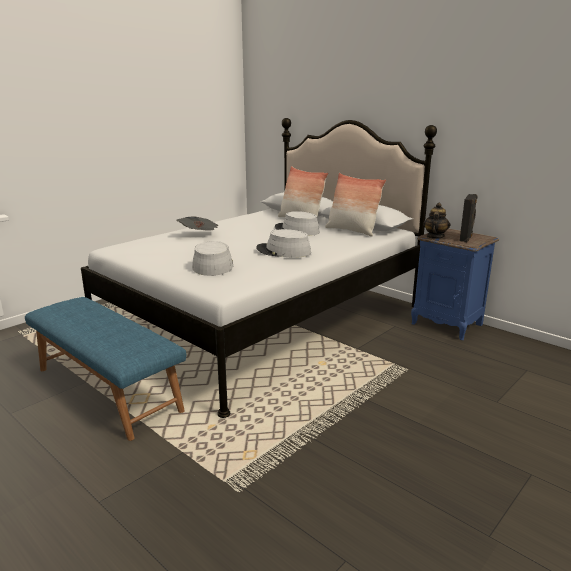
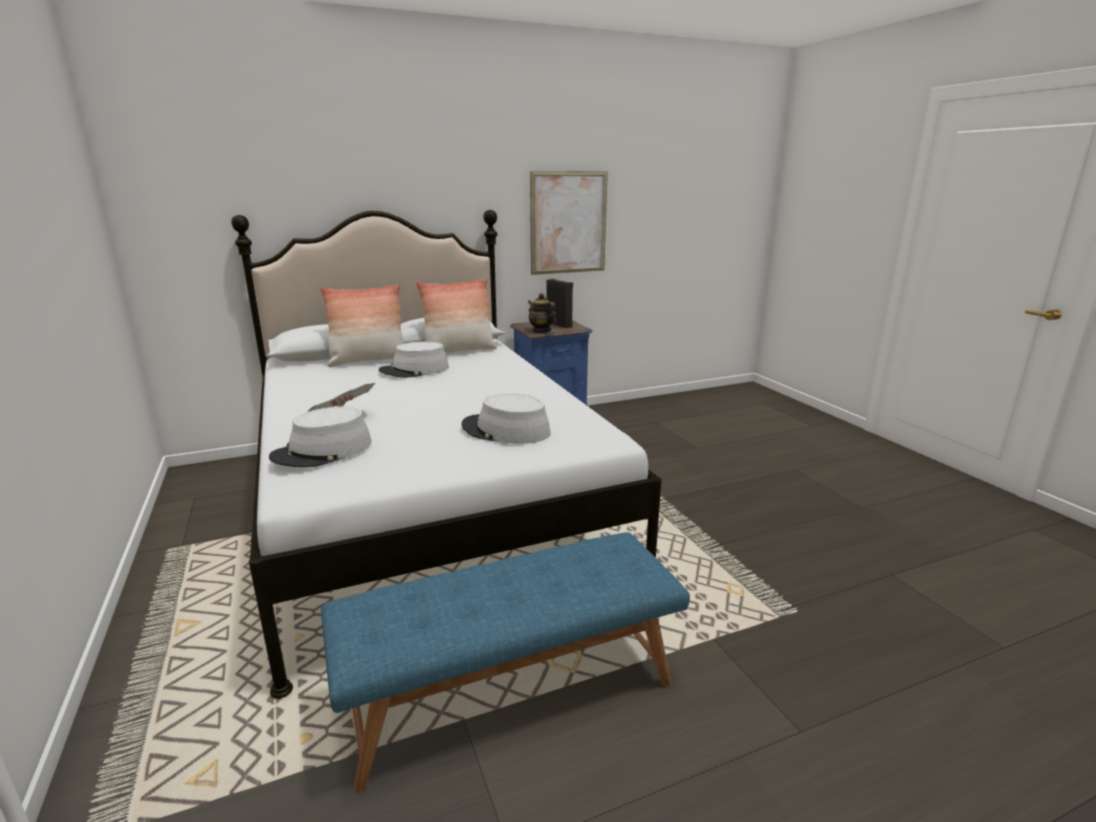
camera: 65 degrees left, 0 degrees up
(283, 251) = (497, 389): grey hat -> grey hat (323, 451)
(511, 143) = (568, 223): none -> picture

